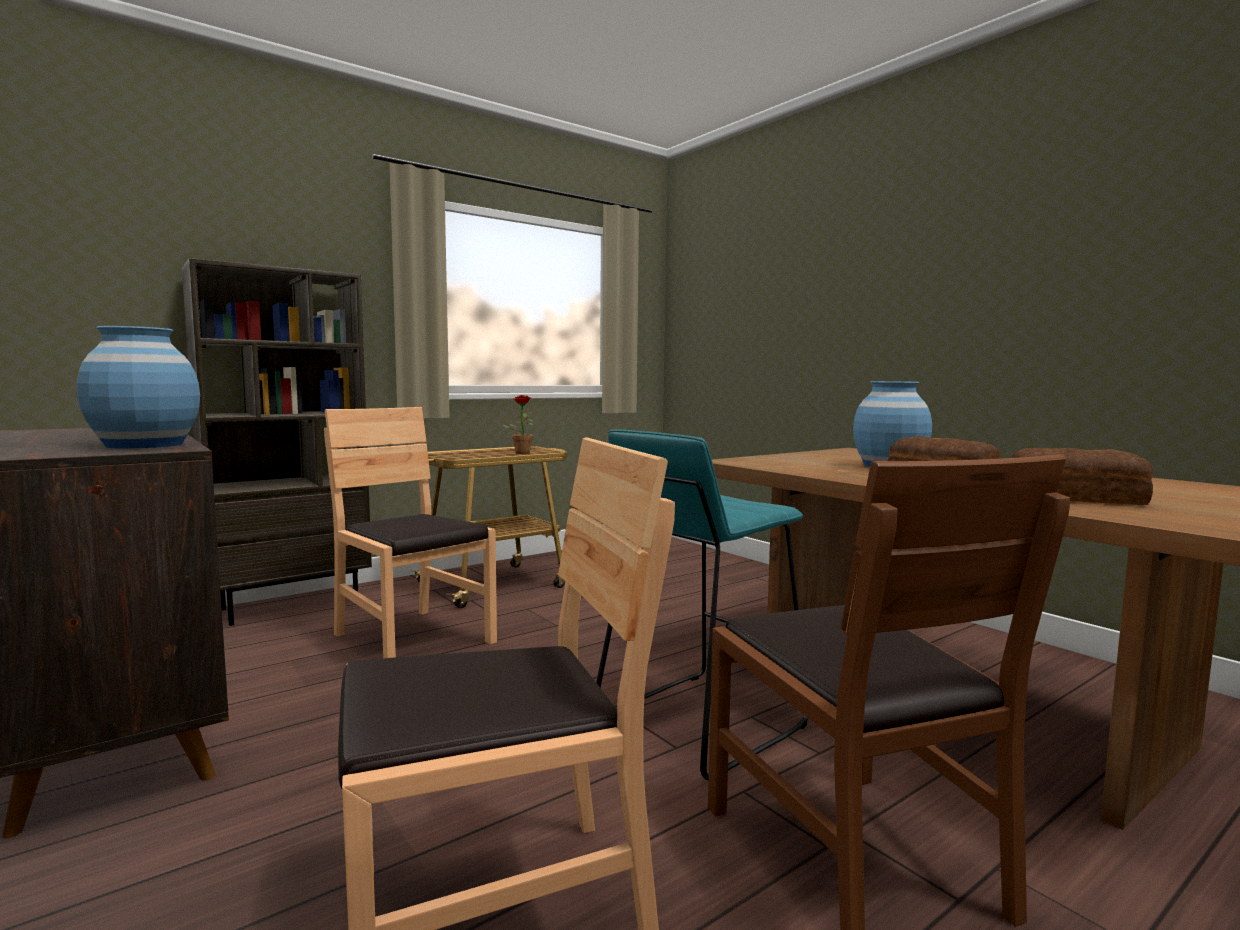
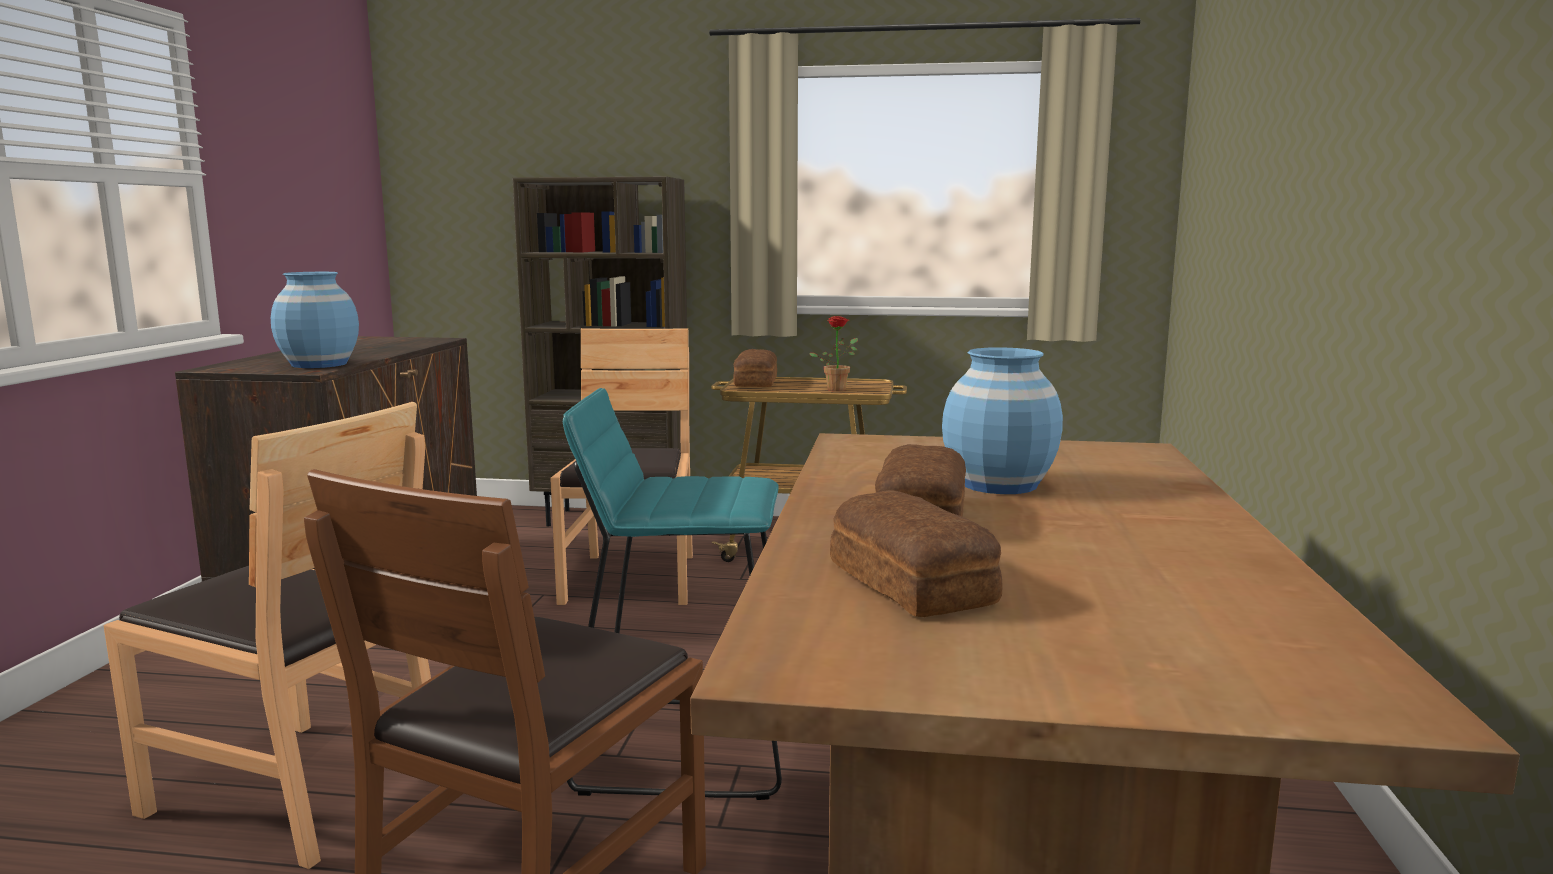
camera: 45 degrees right, 5 degrees up
(448, 454) = (754, 382): none -> bread

